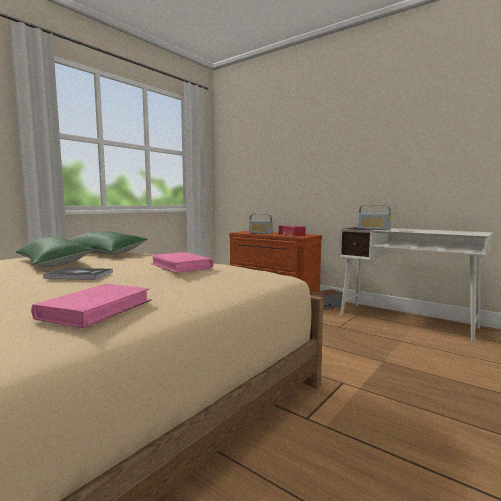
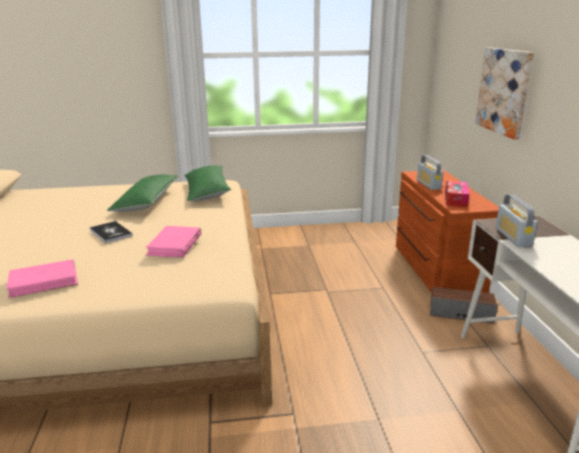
camera: 45 degrees right, 15 degrees up
(300, 166) = (504, 91): none -> picture

